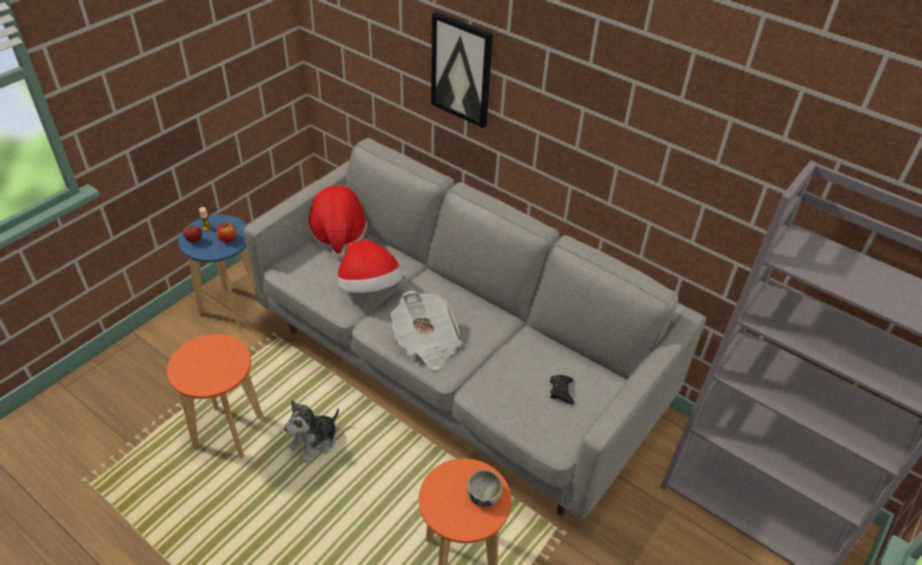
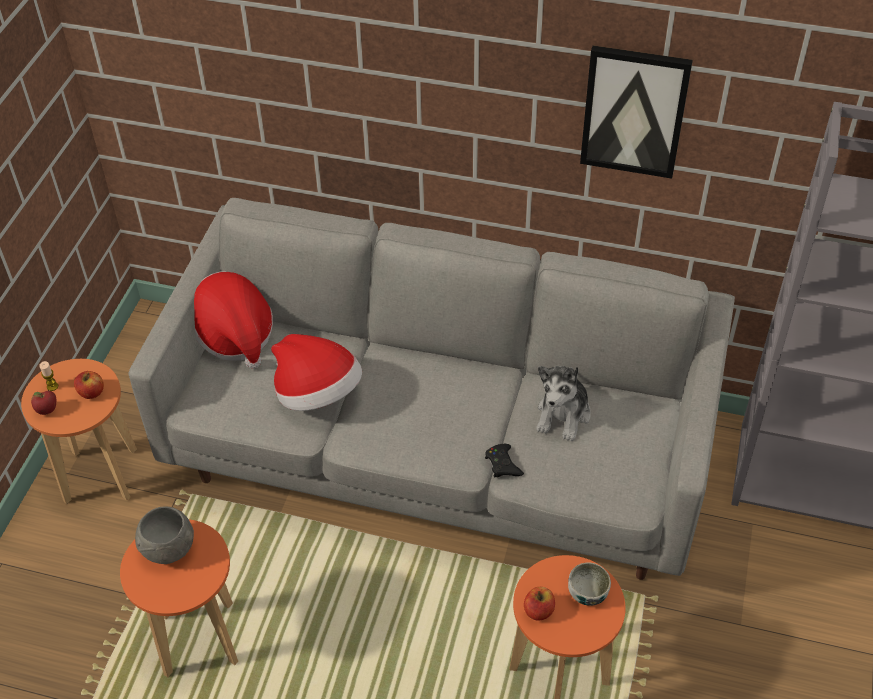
camera: 20 degrees left, 5 degrees up
(212, 353) = (170, 550): none -> grey bowl
(231, 305) = (101, 475): blue stool -> orange stool
(315, 441) = (315, 608): plush toy -> plush toy (563, 414)
(426, 342) = (426, 438): newspaper -> none
(438, 494) = (539, 610): none -> apple
(462, 70) = (354, 82): picture -> picture (634, 111)
(561, 391) = (609, 439): black game controller -> black game controller (503, 464)

